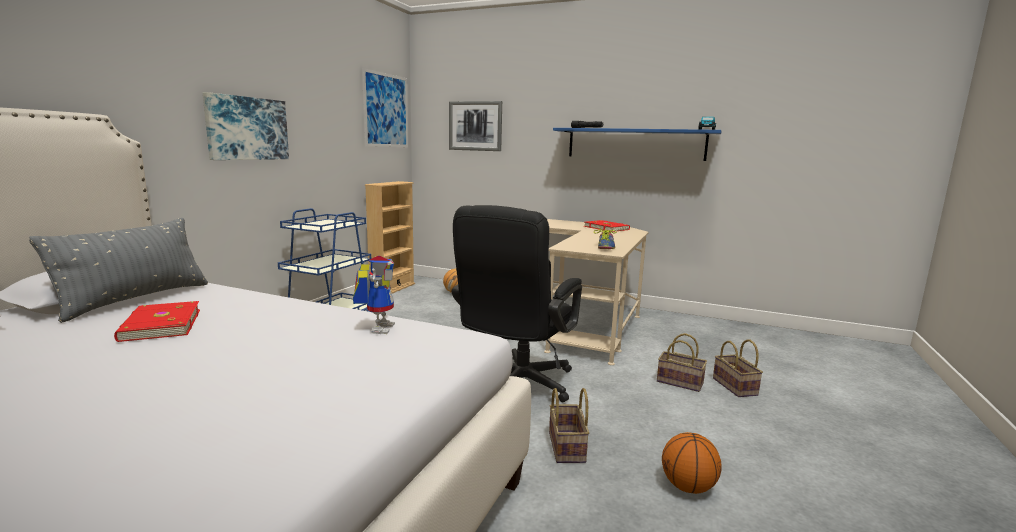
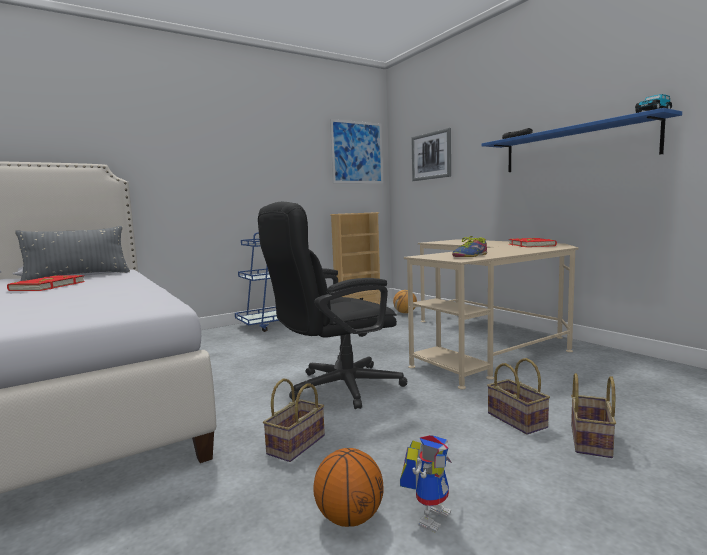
camera: 35 degrees right, 5 degrees down
(247, 128) = (217, 171): picture -> none
(378, 327) = (131, 296): toy robot -> toy robot (430, 514)

